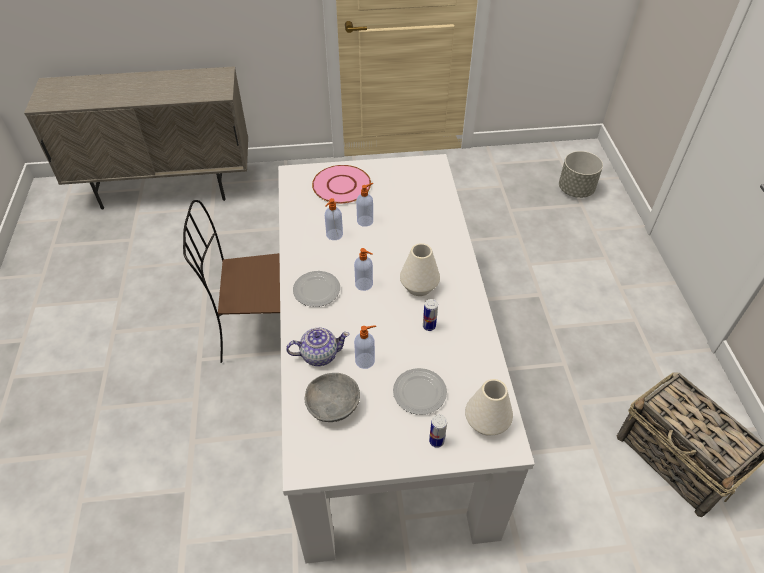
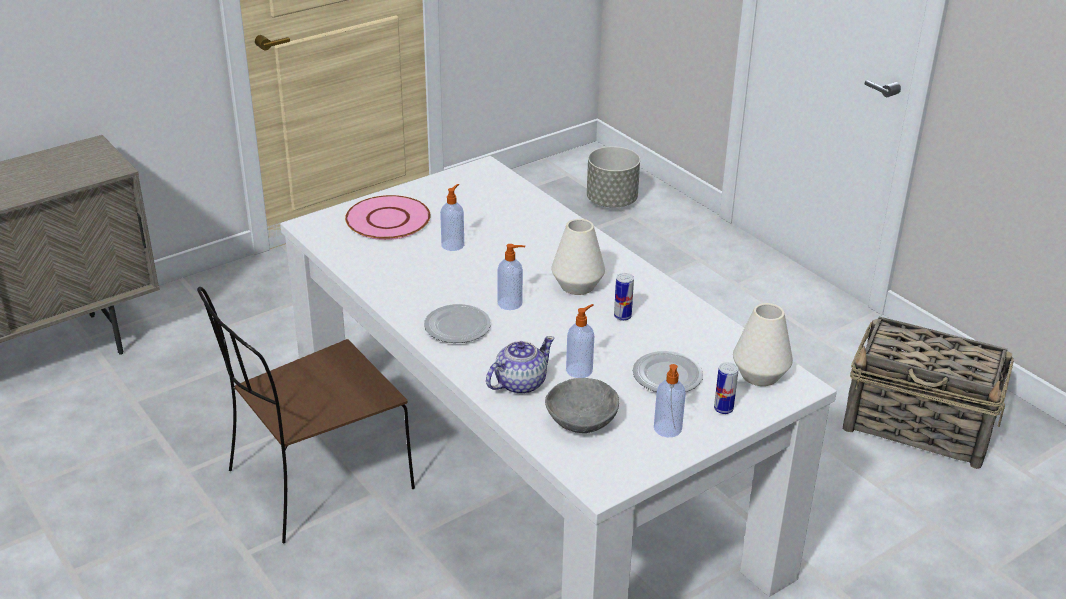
camera: 30 degrees left, 15 degrees down
(334, 235) = (426, 269): soap dispenser -> soap dispenser (667, 429)

